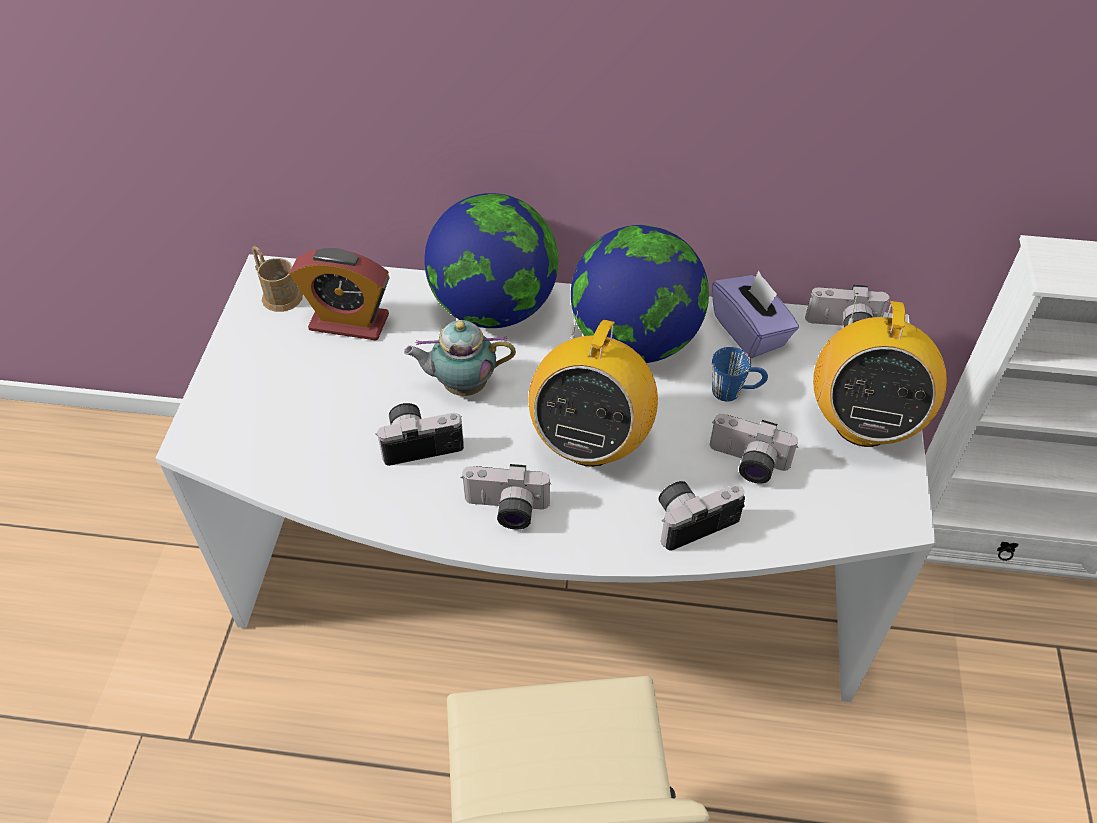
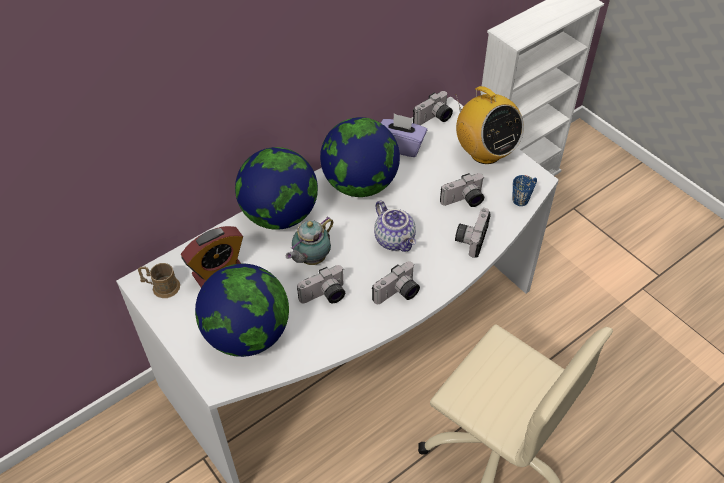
camera: 45 degrees left, 0 degrees up
(287, 414) = (247, 335): none -> globe
(420, 441) = (325, 296): camera -> camera turned 150 degrees counterclockwise
(590, 442) = (395, 240): radio -> teapot
(735, 391) = (425, 175): blue mug -> blue mug (523, 197)

